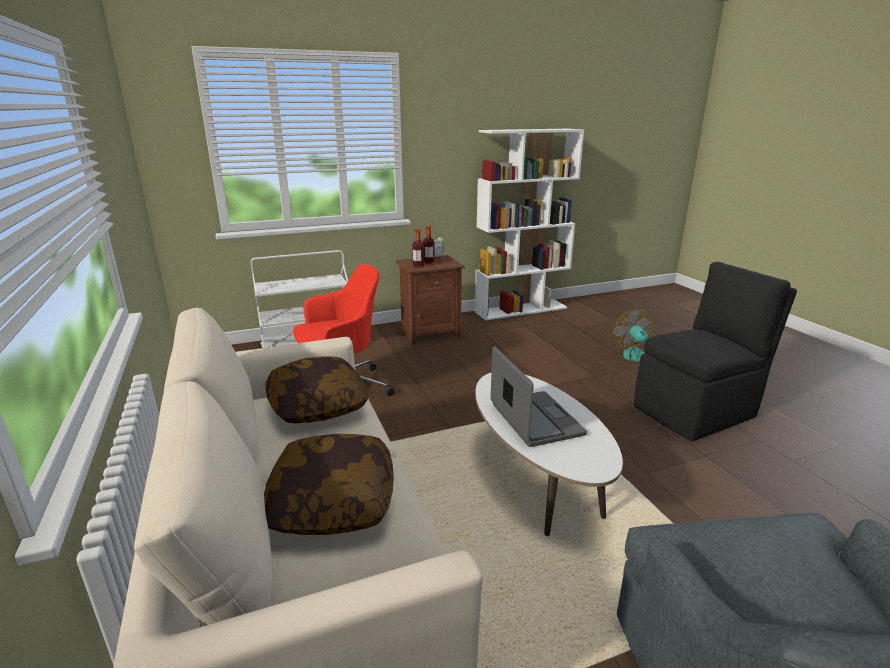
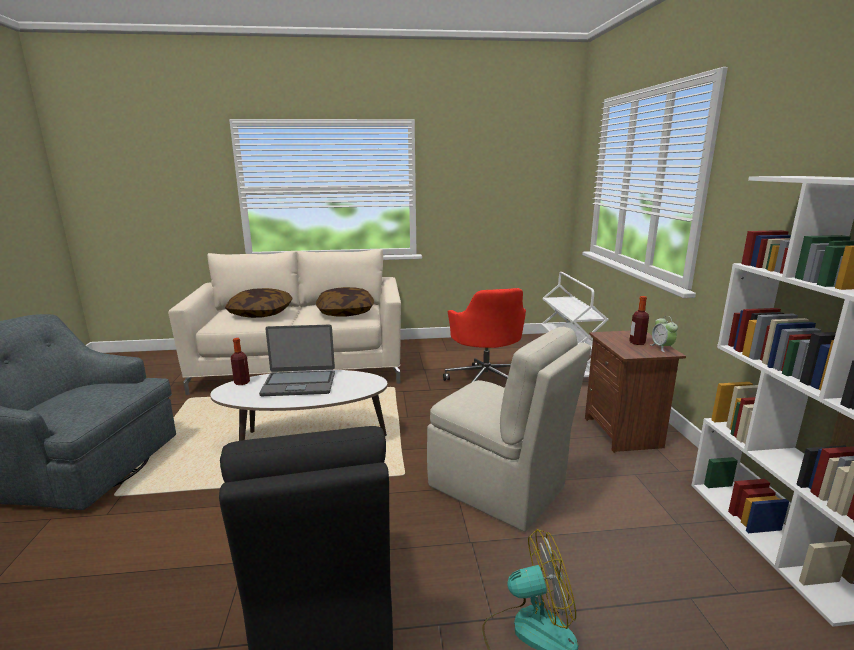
camera: 105 degrees right, 5 degrees down
(418, 266) = (617, 337): bottle -> bottle (242, 382)
(533, 371) = (499, 488): none -> beige chair

